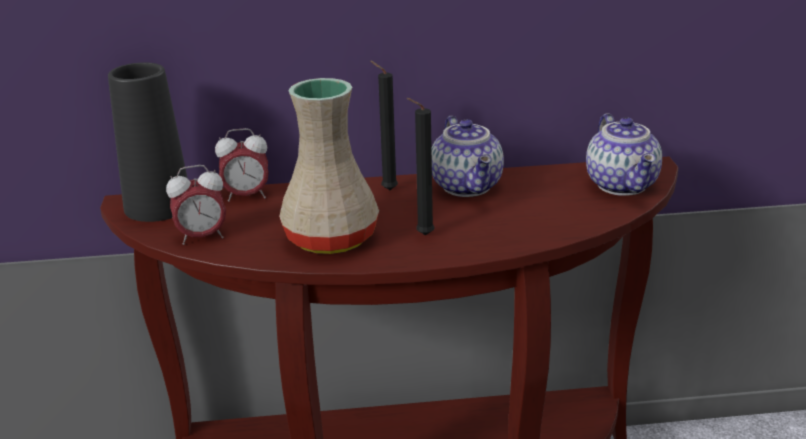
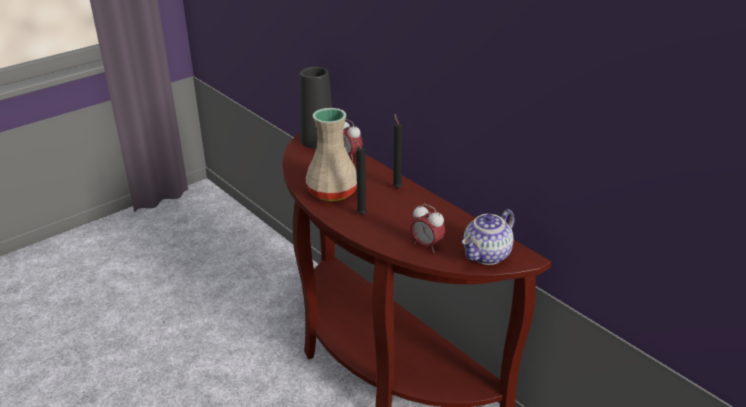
camera: 55 degrees right, 5 degrees up
(202, 237) = (301, 162): alarm clock -> alarm clock (426, 245)
(468, 186) = (427, 208): teapot -> none

